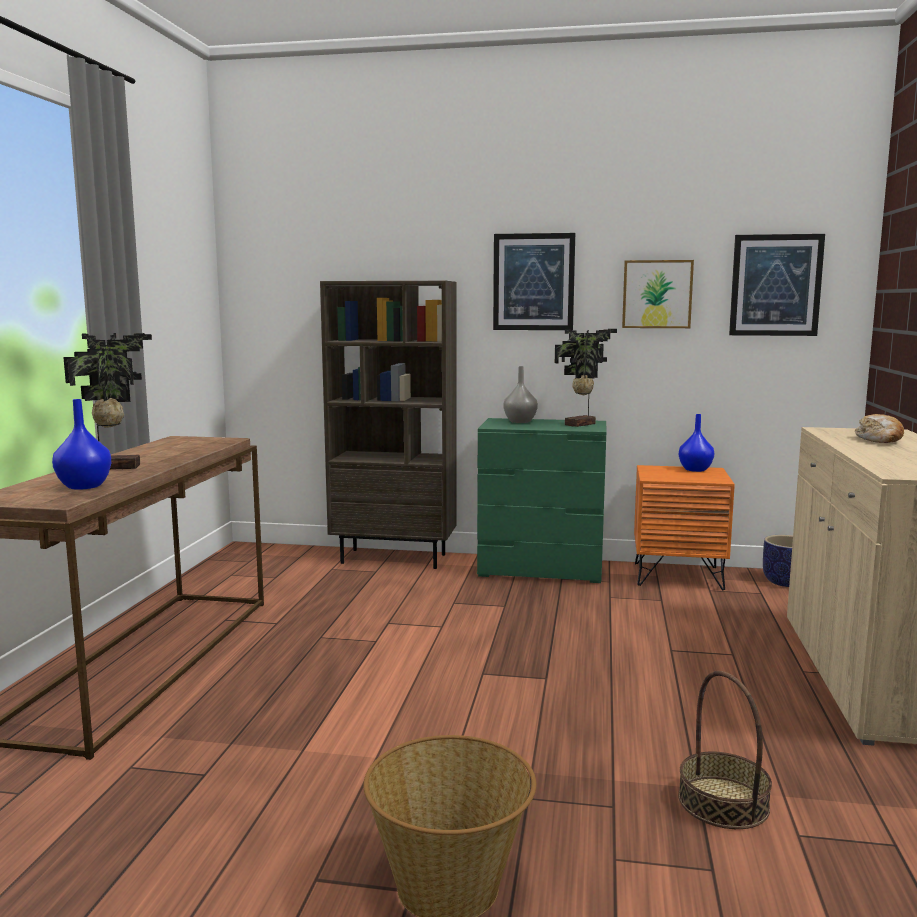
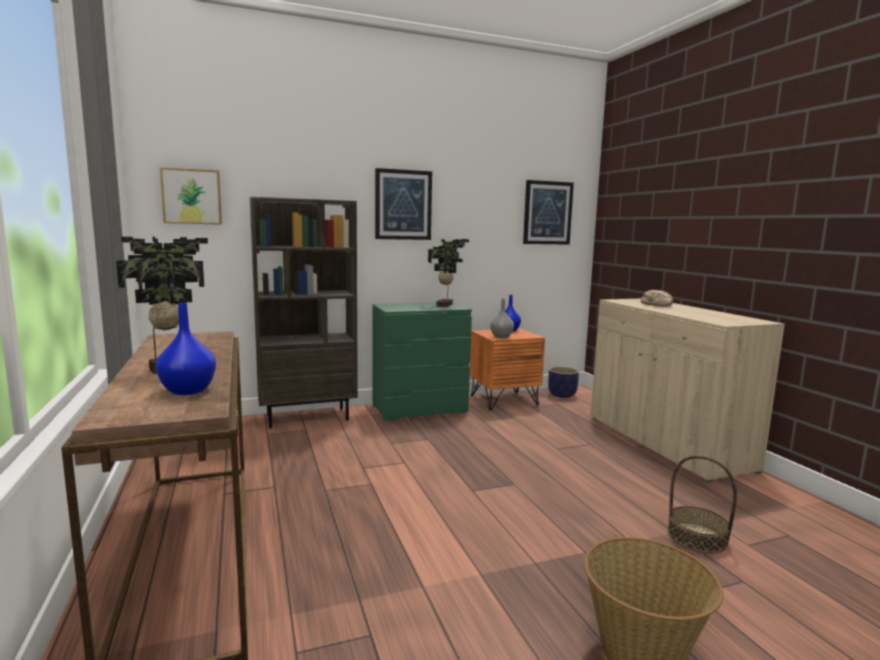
camera: 30 degrees left, 0 degrees up
(519, 421) = (401, 305): grey vase -> grey vase (501, 337)
(657, 294) = (482, 216): picture -> picture (192, 196)

